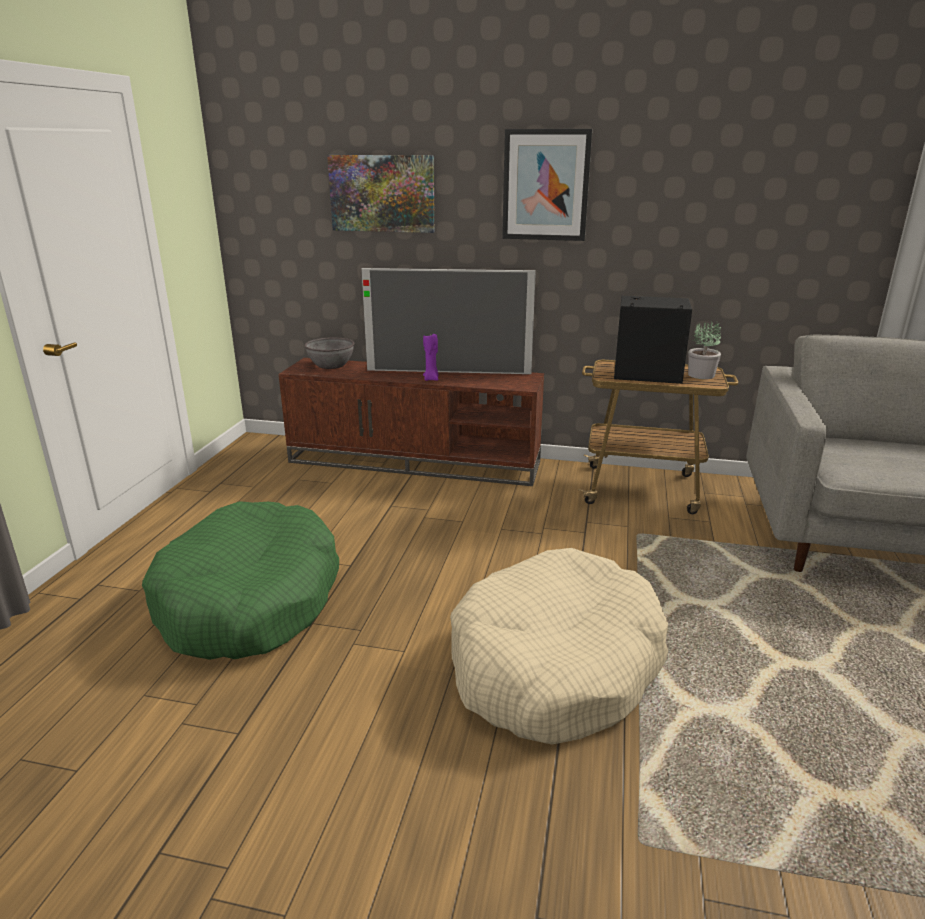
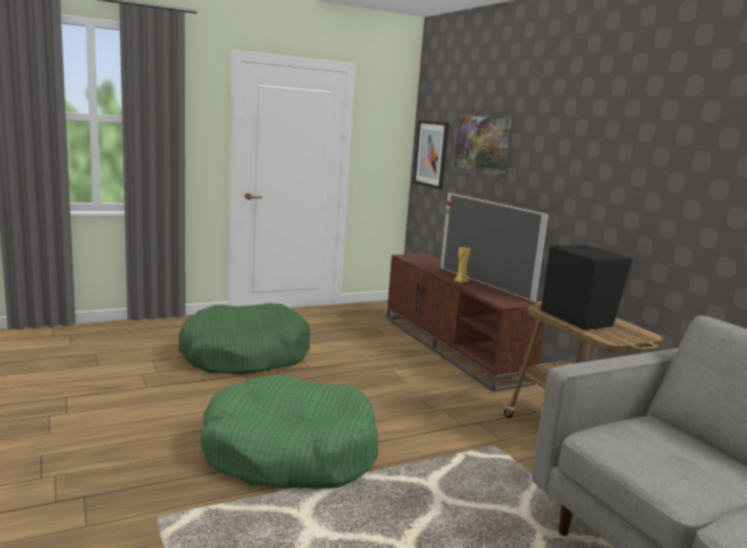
camera: 50 degrees right, 10 degrees down
(331, 365) = (429, 260): grey bowl -> none
(431, 379) = (461, 282): purple candle -> yellow candle
(545, 185) = (570, 146): picture -> picture (431, 154)
(555, 665) = (290, 452): beige dog bed -> green dog bed
(701, 375) = (626, 335): potted plant -> none

